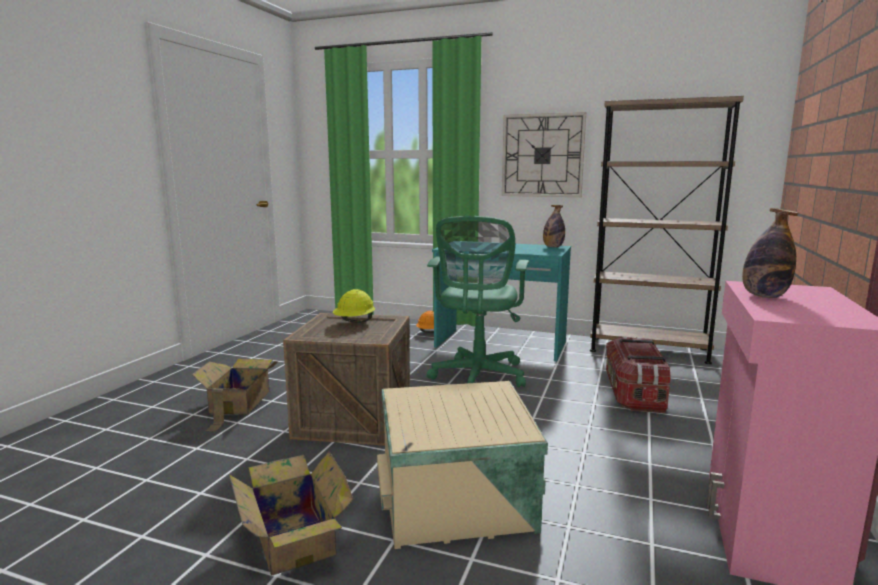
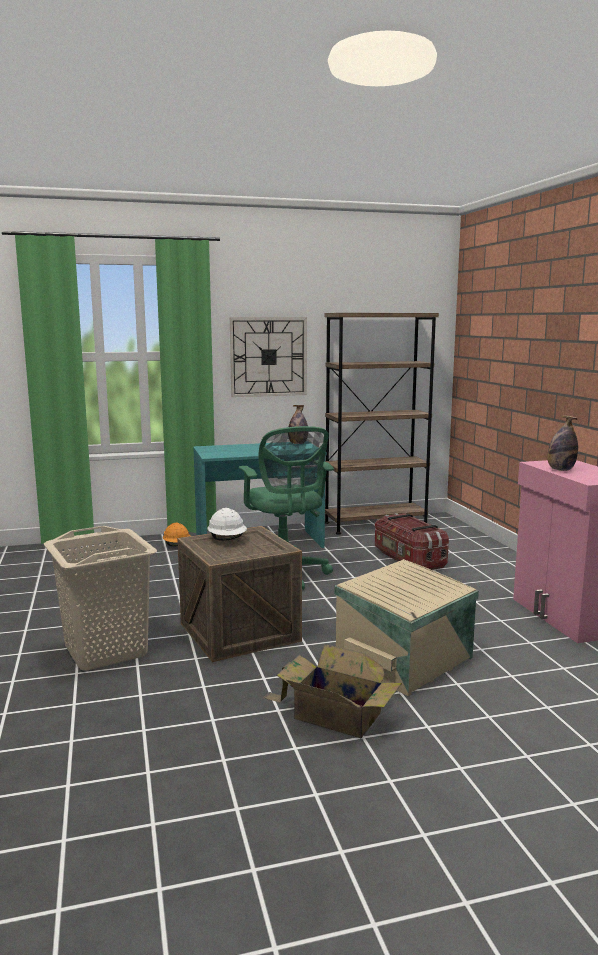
camera: 35 degrees left, 0 degrees up
(238, 403) = (105, 651): cardboard box -> beige laundry basket
(354, 322) = (227, 540): yellow hard hat -> white hard hat

